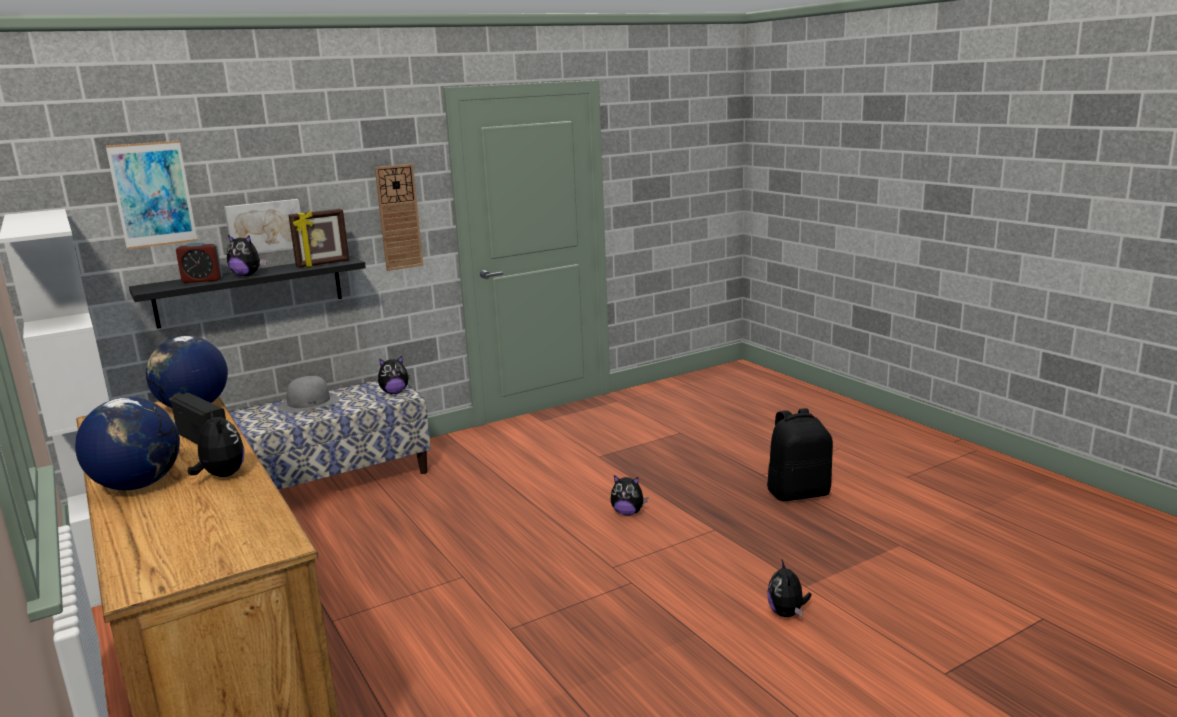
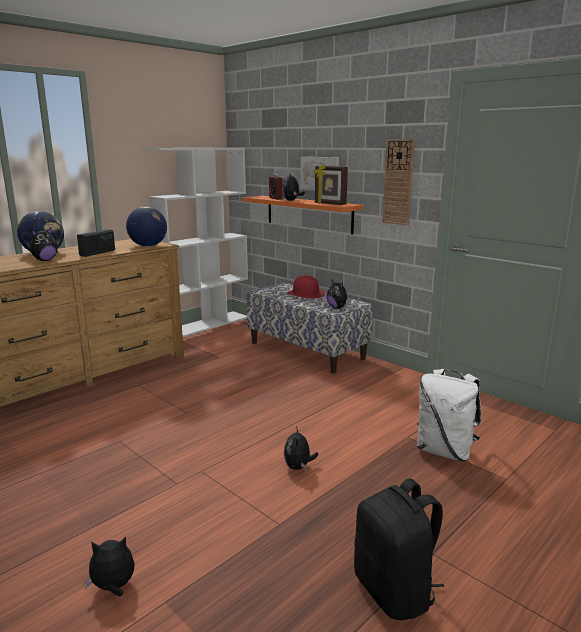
camera: 75 degrees right, 0 degrees up
(153, 194) = (276, 144): picture -> none
(250, 291) = (308, 214): black shelf -> orange shelf
(309, 403) = (306, 293): grey hat -> red hat
(630, 446) = (445, 451): none -> white backpack

